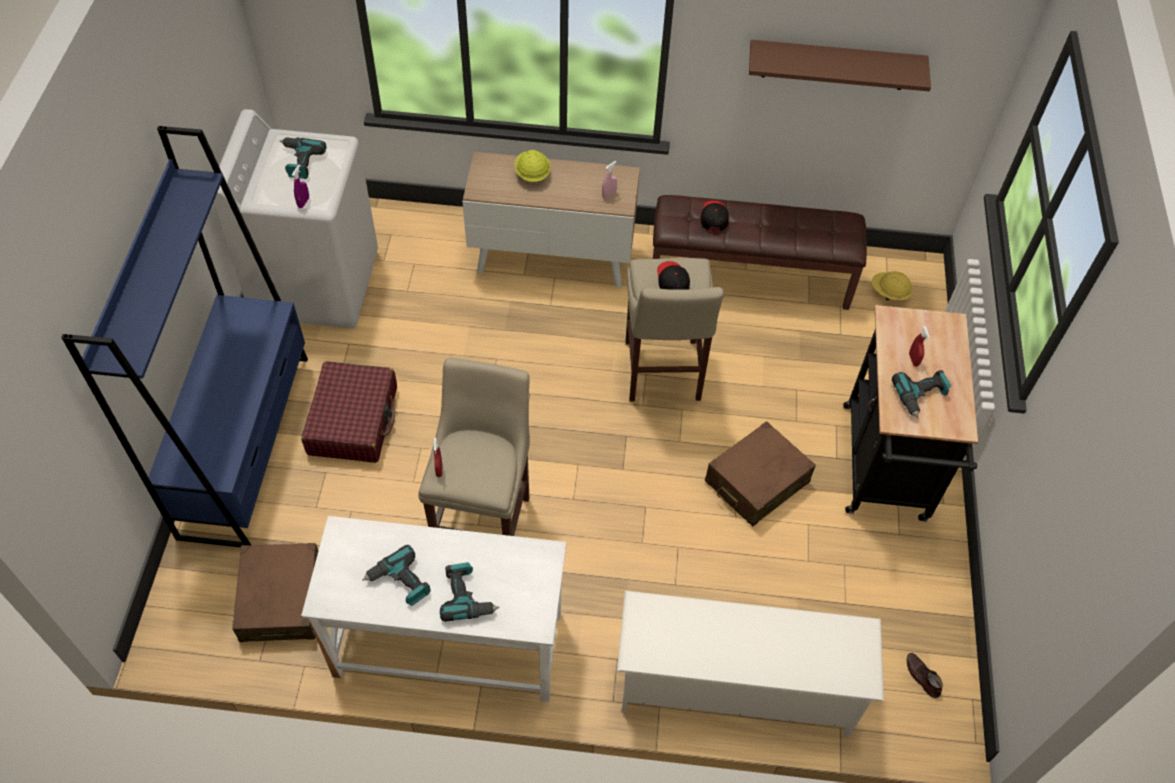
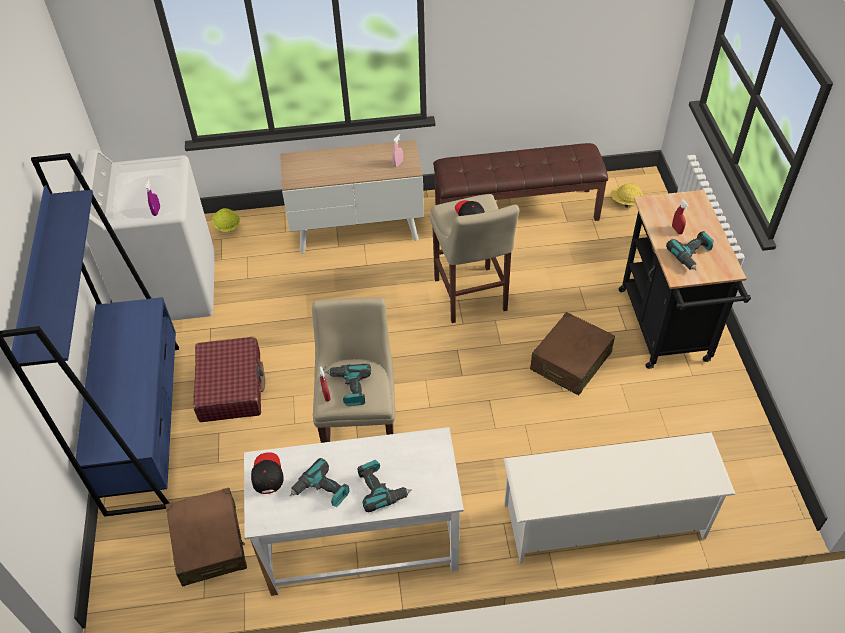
camera: 10 degrees left, 5 degrees down
(300, 161) = (144, 181): power drill -> power drill (350, 388)
(532, 174) = (332, 161): yellow hard hat -> yellow hard hat (227, 226)
(714, 217) = (482, 167): black cap -> black cap (267, 474)
(835, 65) = (554, 25): brown shelf -> none
(922, 677) = (746, 478): brown shoe -> none

